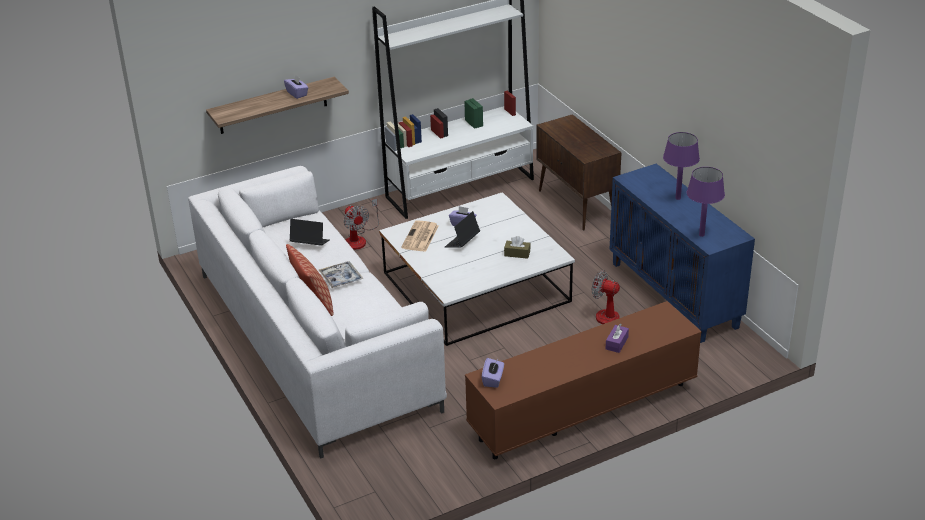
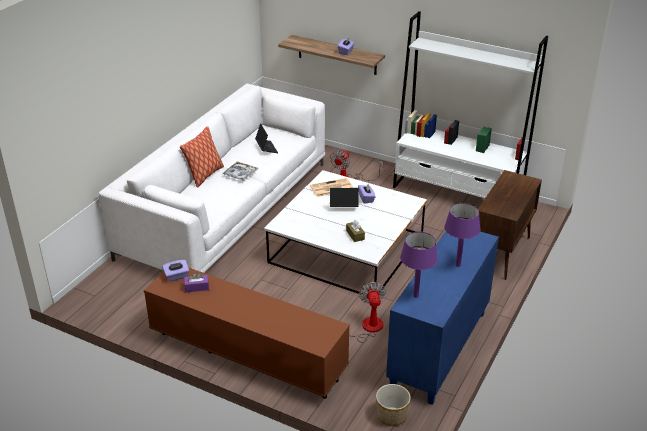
camera: 55 degrees right, 0 degrees up
(616, 343) = (268, 318): purple tissue box -> purple tissue box (196, 287)
(735, 355) = (391, 416): none -> planter

